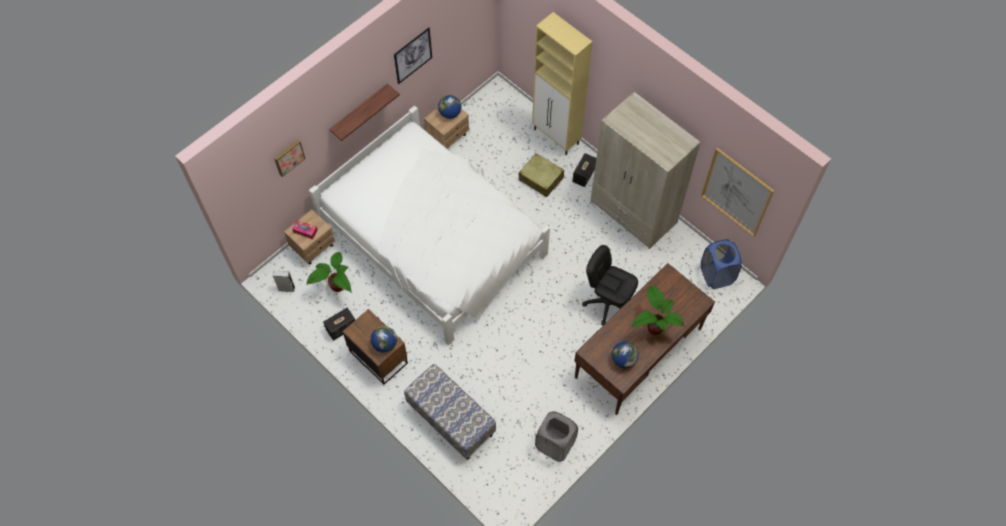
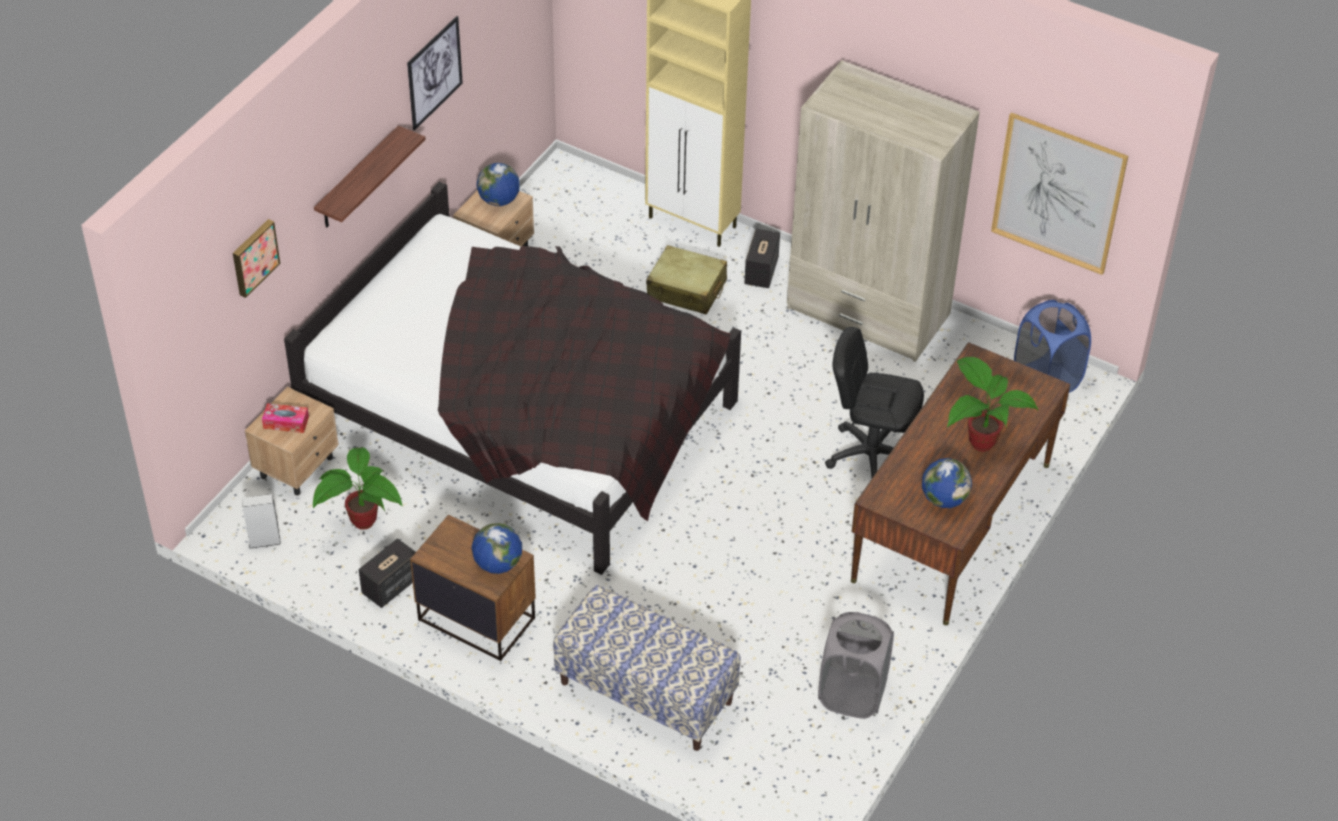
camera: 15 degrees left, 15 degrees down
(434, 240) = (522, 416): white bed -> black bed

